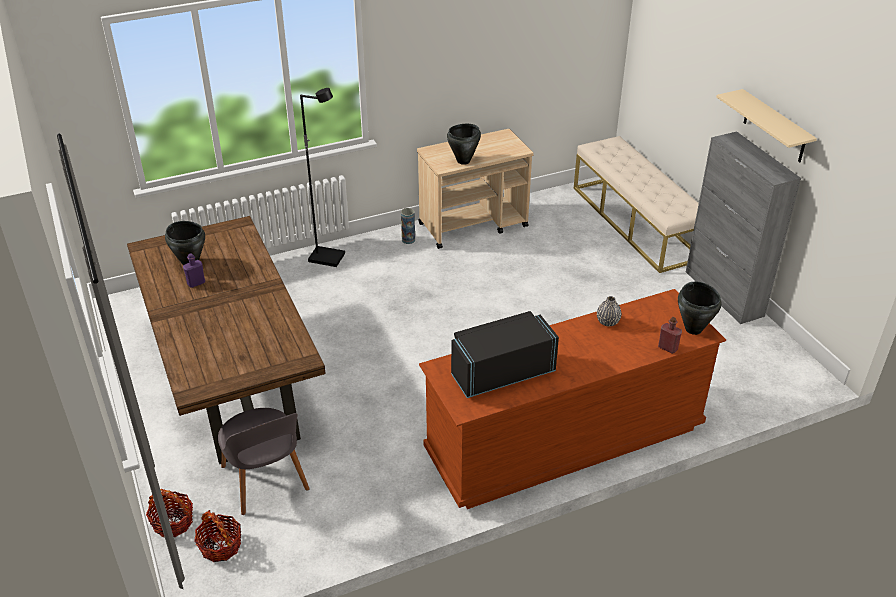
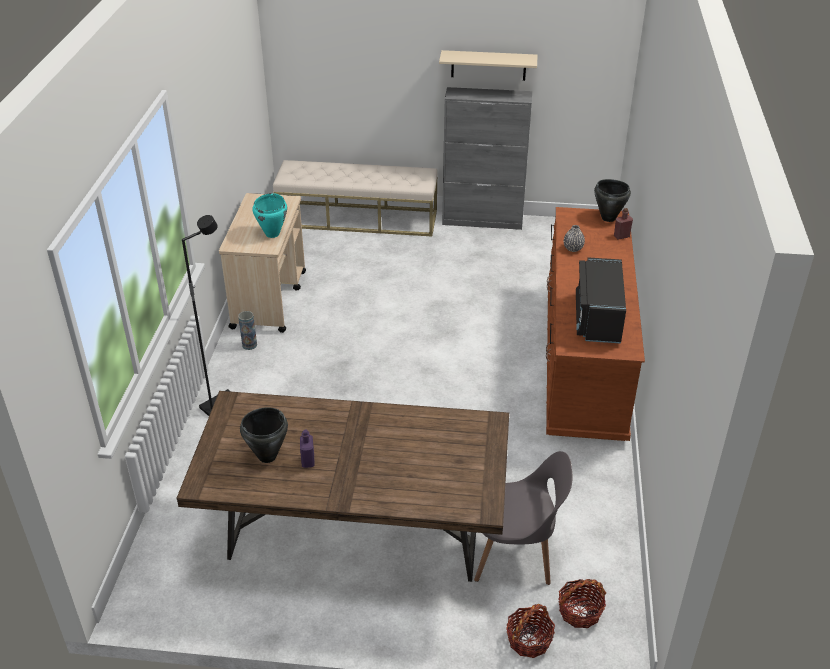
camera: 60 degrees left, 0 degrees up
(464, 161) = (272, 234): black cooking pot -> turquoise cooking pot

